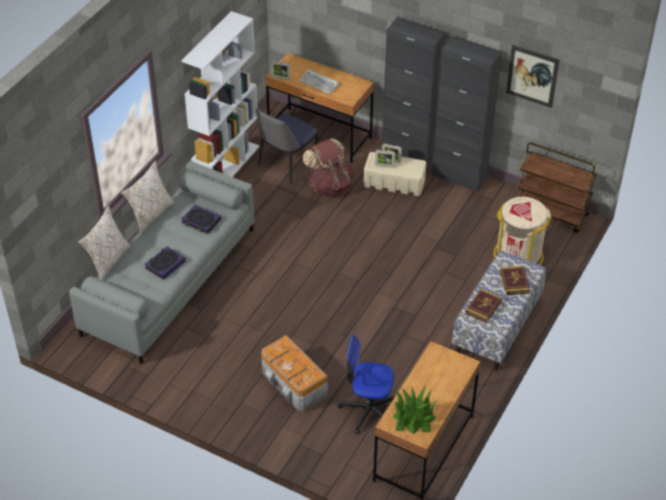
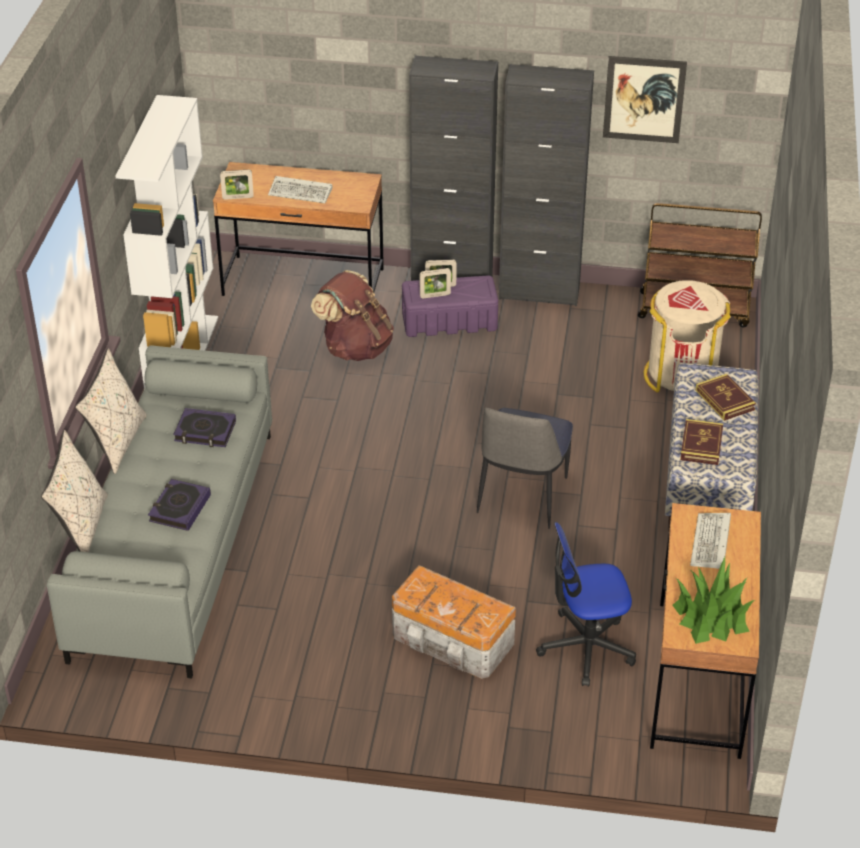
camera: 20 degrees left, 5 degrees down
(286, 165) = (274, 334): chair -> chair (521, 498)
(394, 183) = (450, 321): beige storage box -> purple storage box
(439, 373) = (711, 544): none -> keyboard

